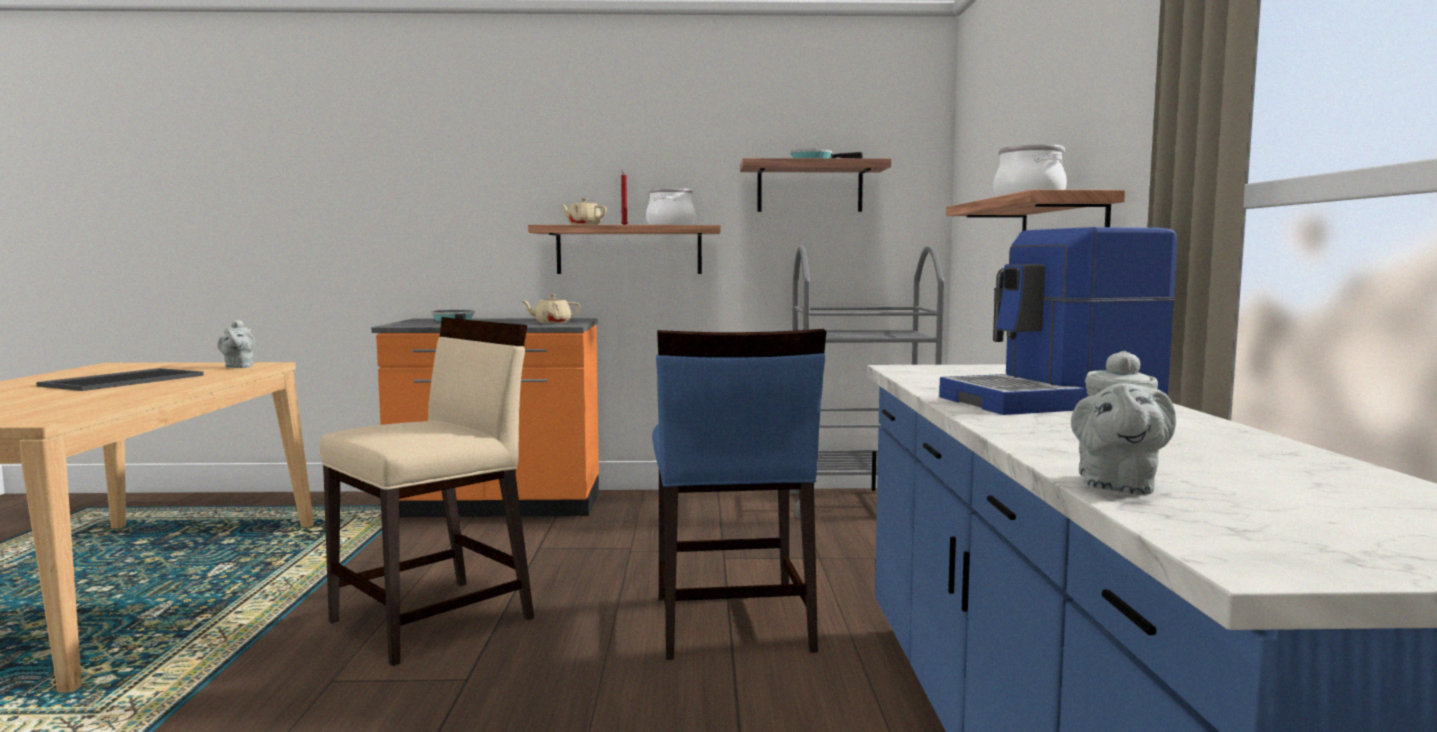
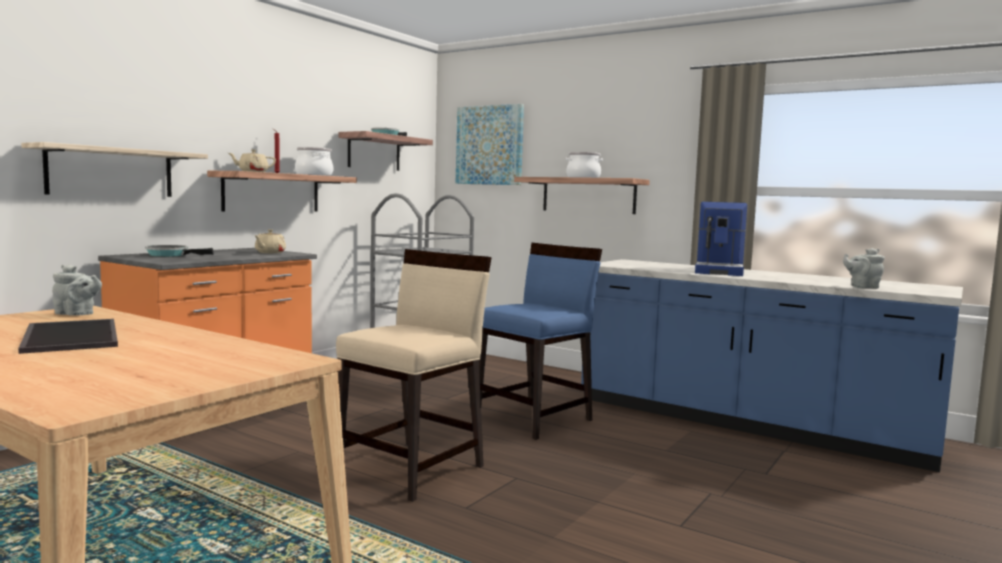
camera: 55 degrees left, 0 degrees up
(429, 234) = (111, 172): none -> shelf
(435, 619) = (413, 469): beige chair -> beige chair turned 45 degrees clockwise
(731, 624) = (535, 419): blue chair -> blue chair turned 75 degrees counterclockwise
(985, 156) = (490, 145): none -> picture
(1116, 486) = (862, 287): grey teapot -> grey teapot turned 120 degrees clockwise

